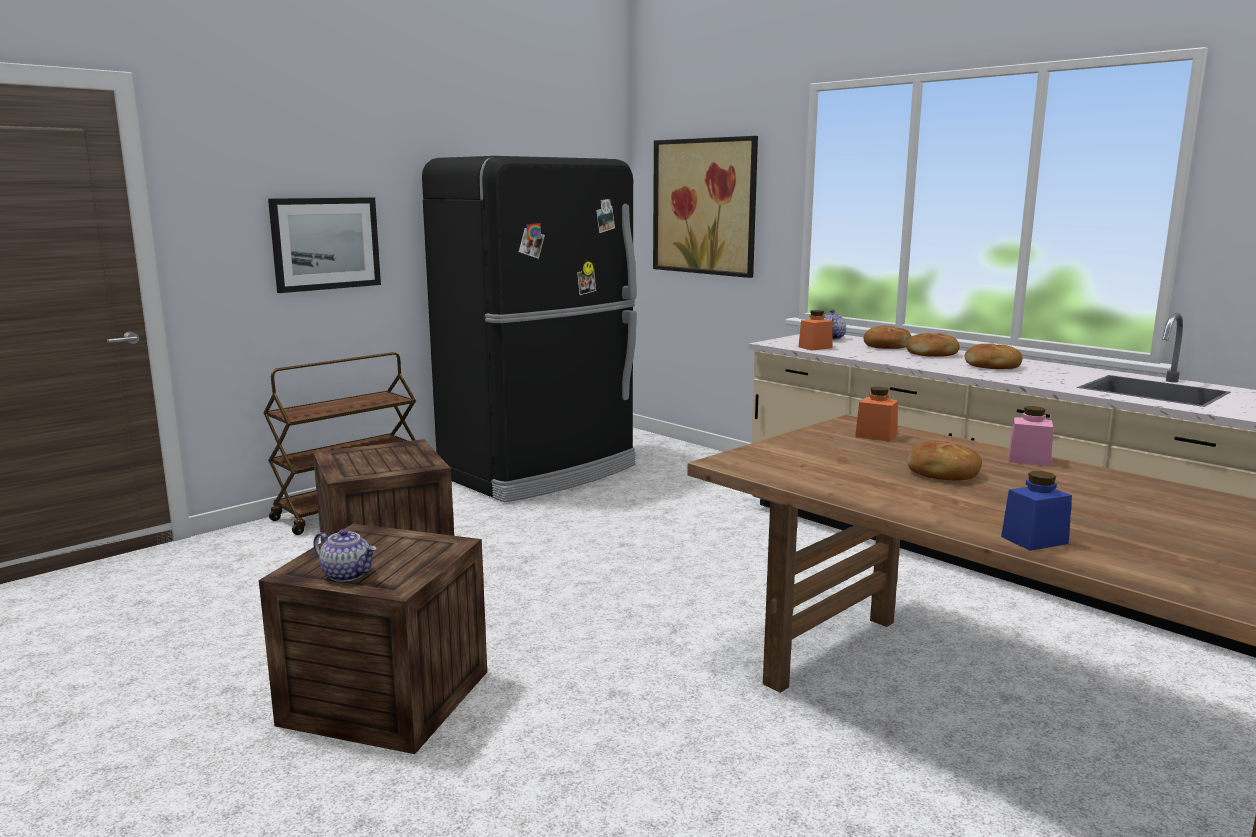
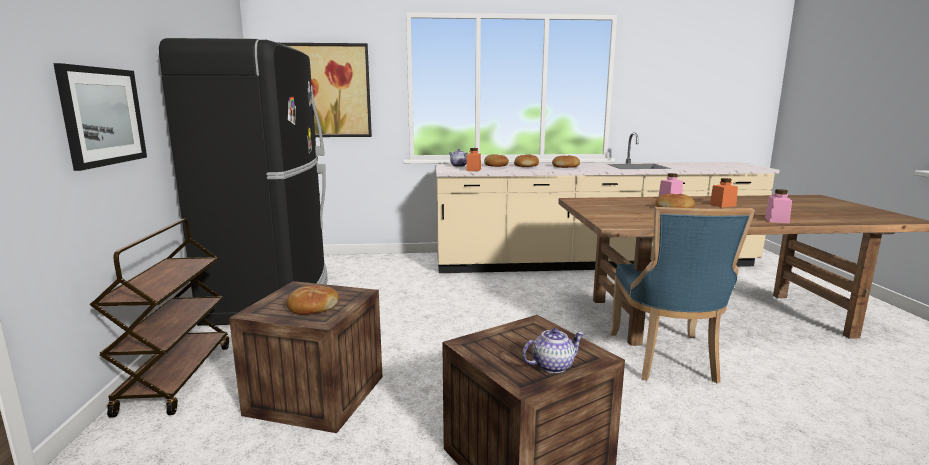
camera: 50 degrees left, 0 degrees up
(368, 464) = (312, 308): none -> bread
(764, 721) = (666, 359): none -> blue chair
(876, 436) = (604, 202): orange jar -> orange jar (722, 205)
(1034, 540) = (776, 220): blue jar -> pink jar

